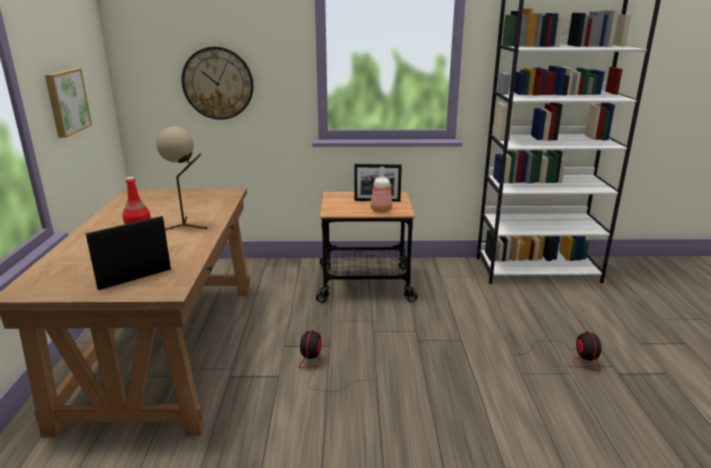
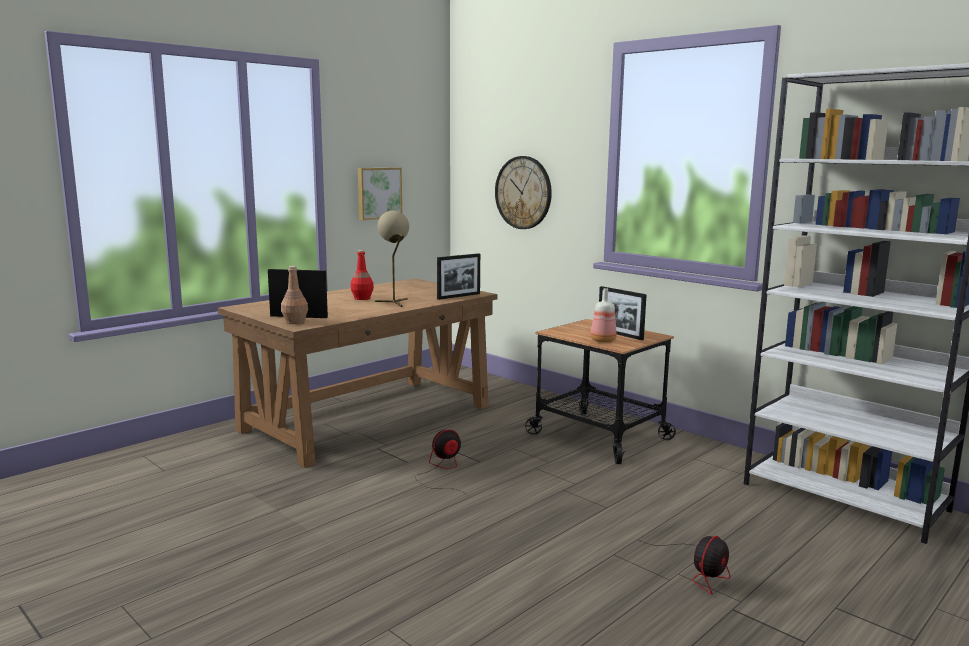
camera: 45 degrees right, 10 degrees down
(150, 287) = (295, 322): none -> brown bottle
(223, 200) = (458, 296): none -> picture frame

